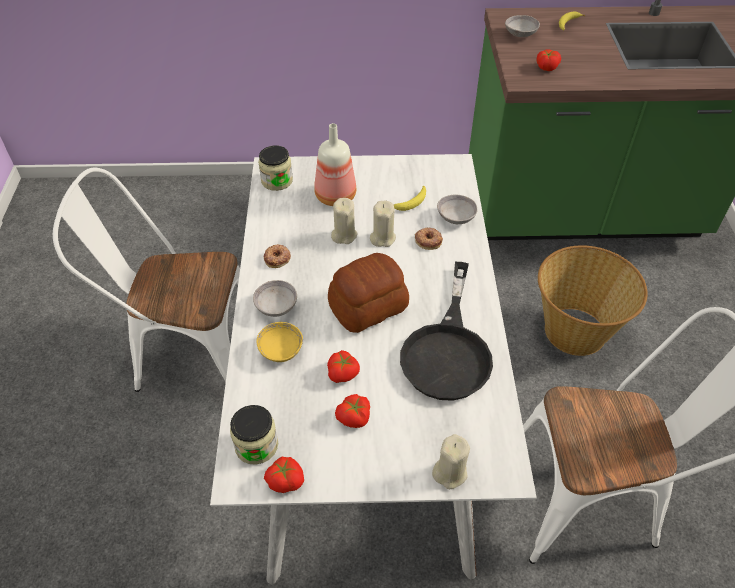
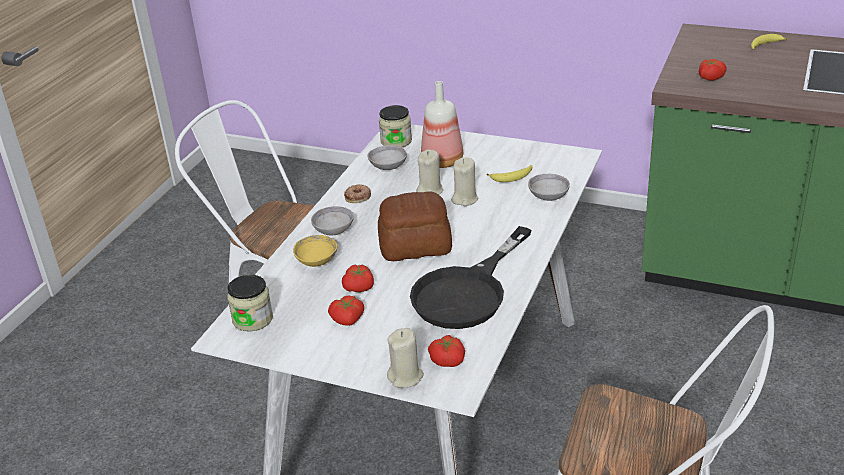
camera: 25 degrees right, 15 degrees down
(285, 480) = (261, 347): tomato -> tomato (448, 360)
(428, 240) = (508, 208): donut -> none
(520, 34) = (703, 48): grey bowl -> grey bowl (388, 166)
(575, 330) = (713, 388): basket -> none

